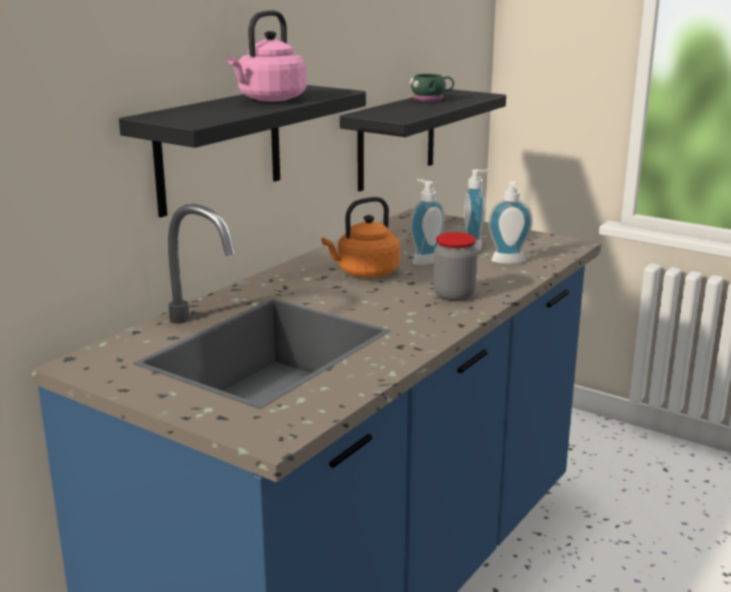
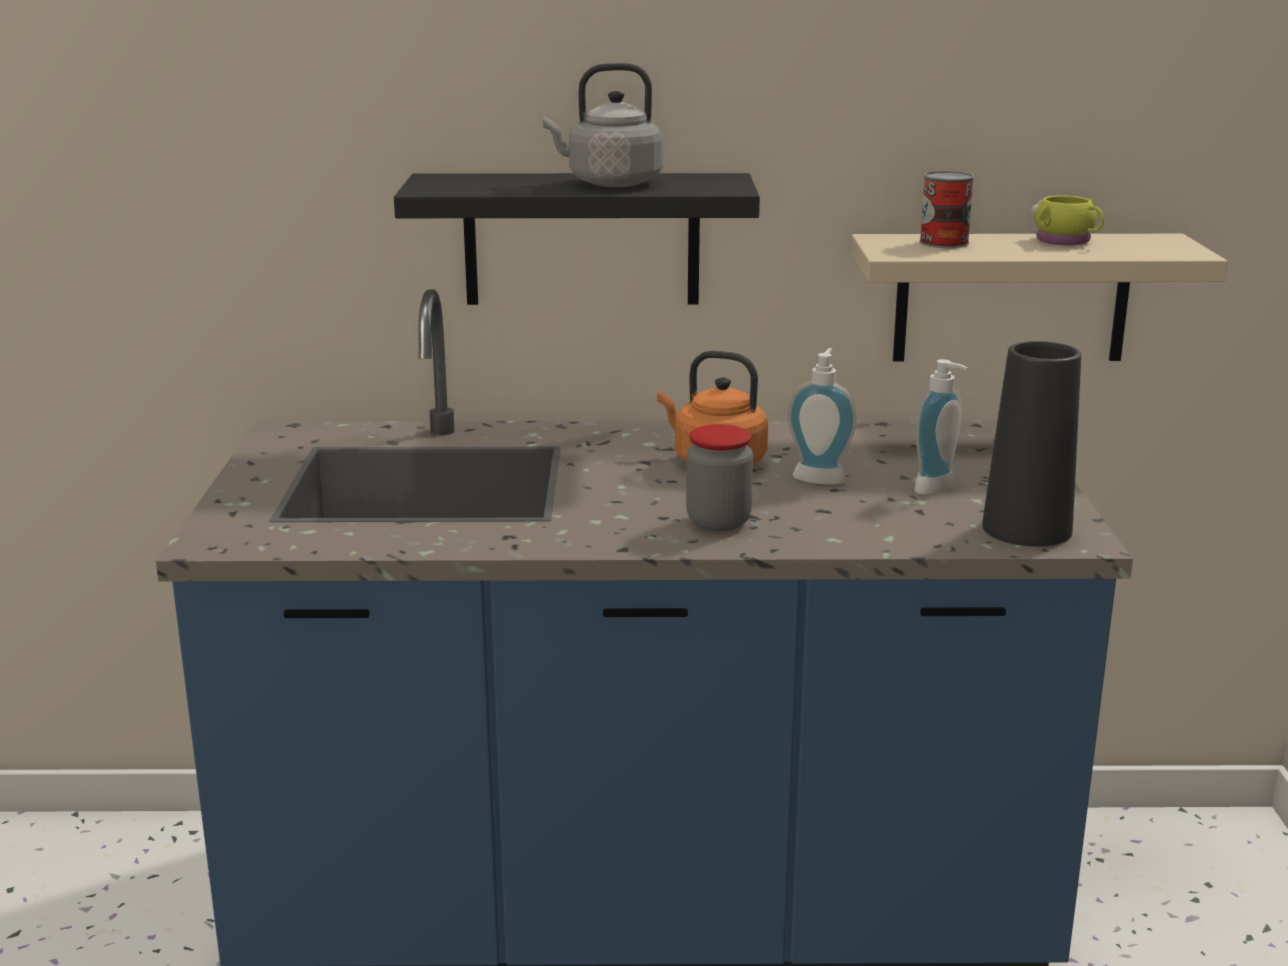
camera: 55 degrees right, 0 degrees up
(269, 99) = (609, 183): pink kettle -> grey kettle
(395, 110) = (944, 243): none -> can
(396, 139) = (1011, 297): black shelf -> beige shelf
(431, 99) = (1067, 241): green mug -> yellow mug
(508, 262) = (906, 521): soap dispenser -> none
(547, 247) = (1026, 529): none -> black vase

